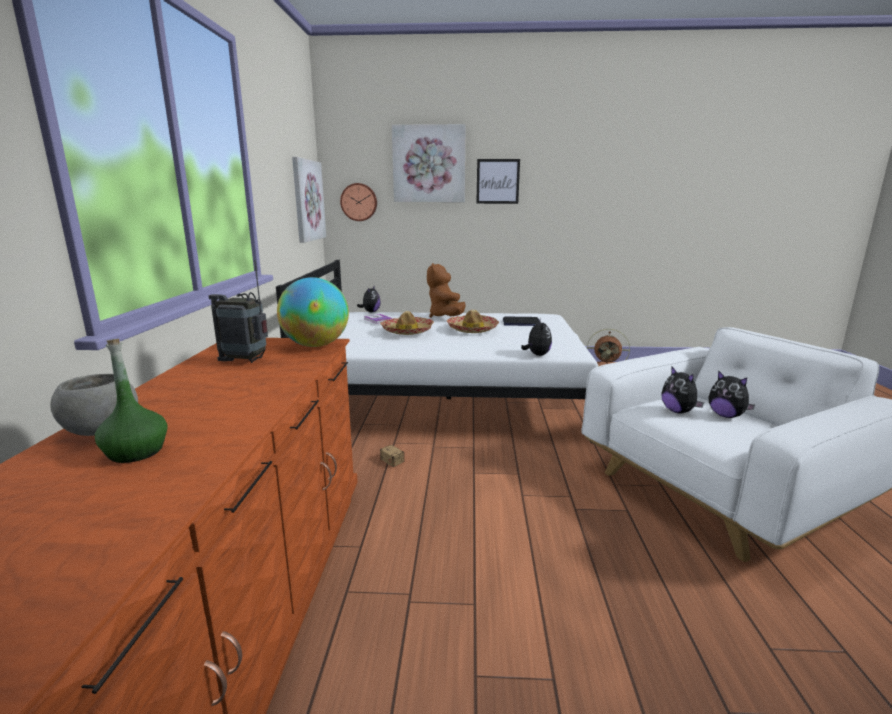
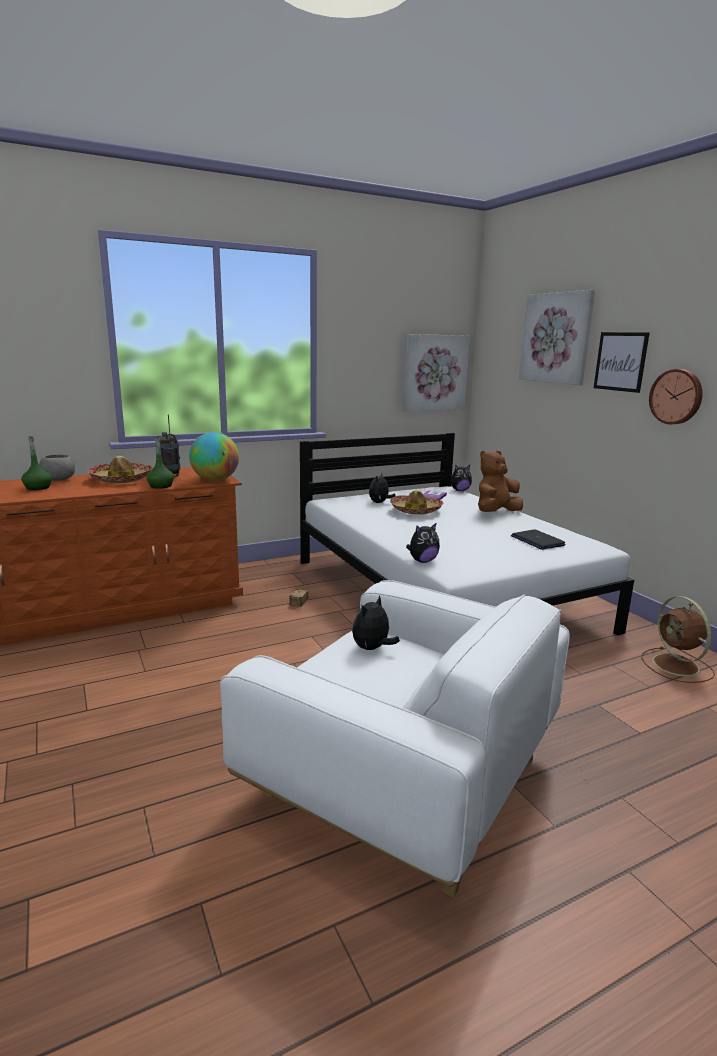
camera: 60 degrees right, 0 degrees up
(301, 370) = (160, 486): none -> green bottle
(359, 202) = (497, 377): wall clock -> wall clock (676, 396)
(472, 329) = (465, 528): hat -> hat (121, 479)
(726, 416) = (391, 676): plush toy -> plush toy (380, 502)

